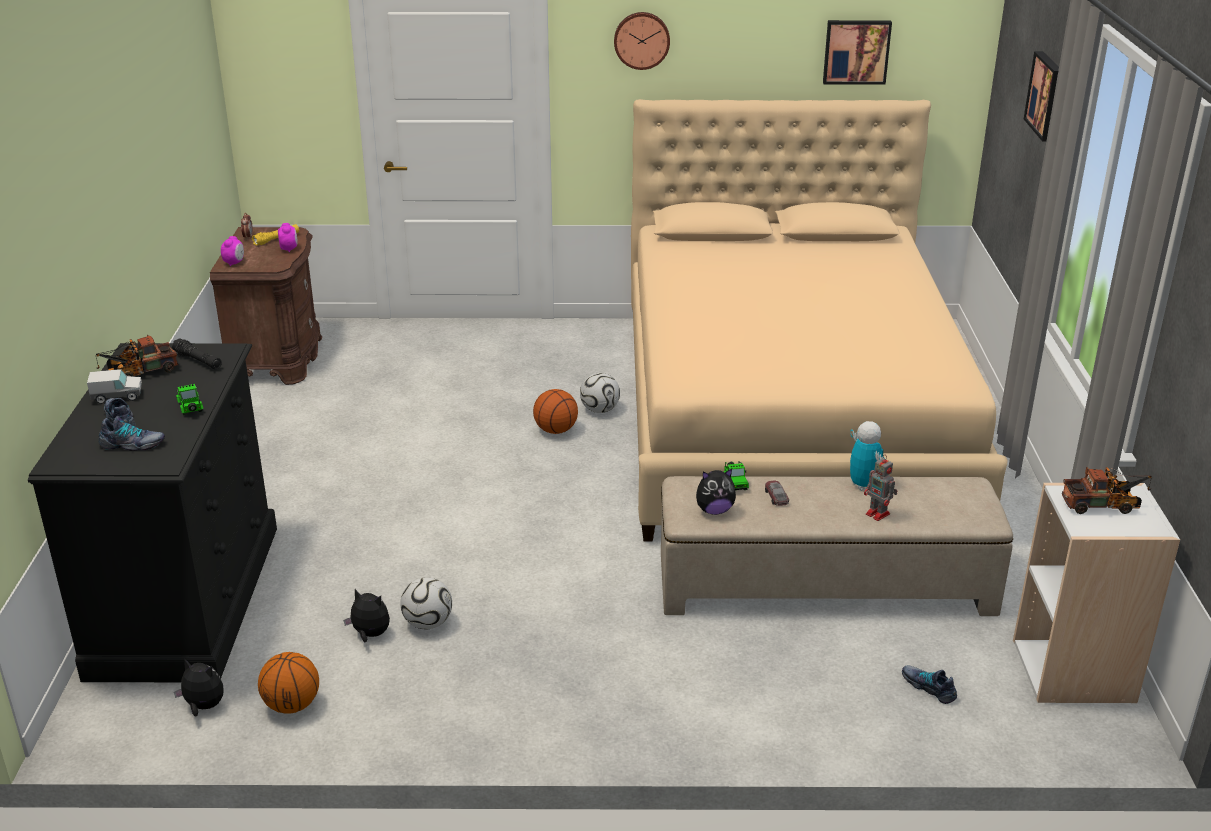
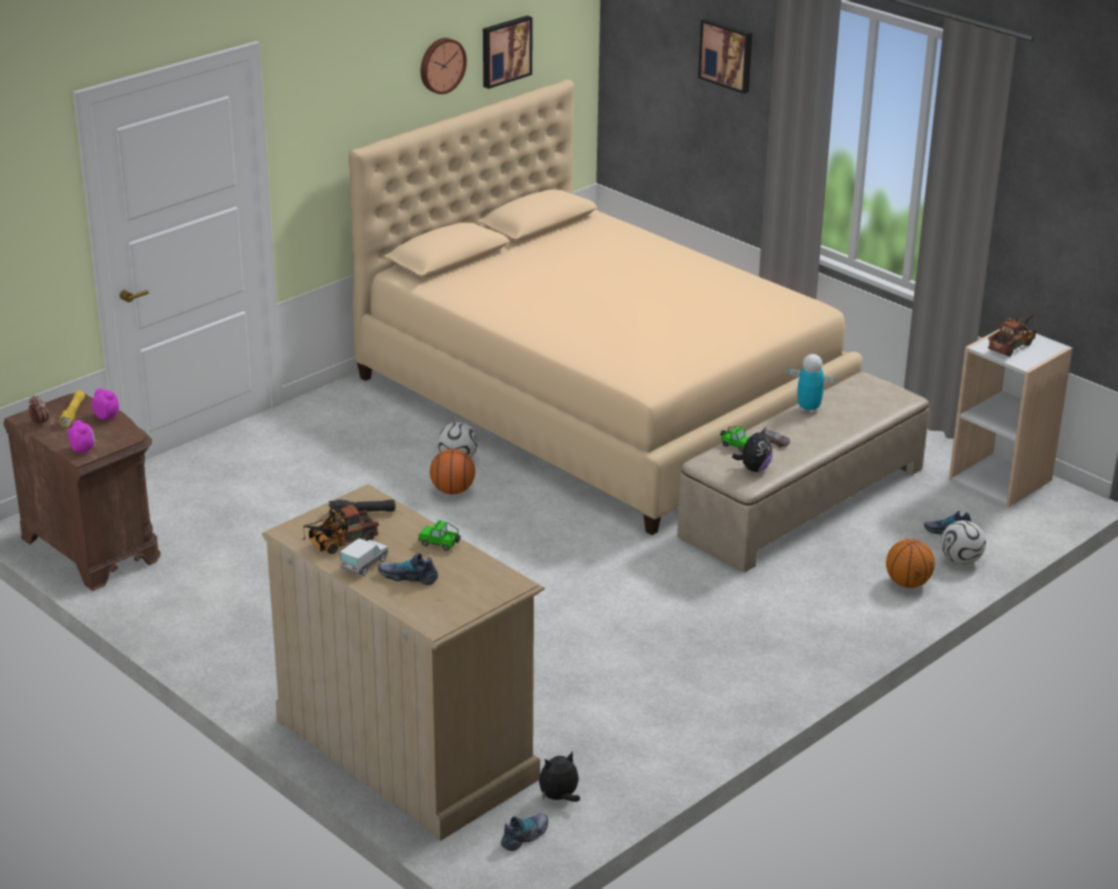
camera: 45 degrees left, 0 degrees up
(132, 445) = (460, 586): shoe -> shoe (525, 836)
(139, 373) = (339, 543): toy truck -> toy truck turned 45 degrees clockwise
(187, 598) = (406, 748): black dresser -> beige dresser
(292, 705) = (615, 760): basketball -> basketball (907, 583)
(370, 635) = (584, 692): plush toy -> none
(428, 623) = (608, 663): football -> football (961, 560)
(641, 40) = (341, 90): wall clock -> wall clock (441, 65)
(878, 514) = (847, 423): toy robot -> none

